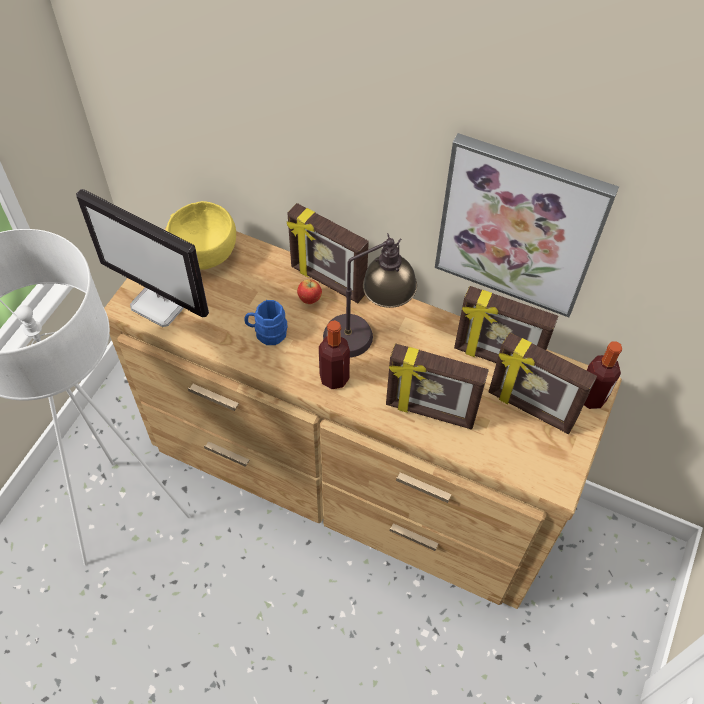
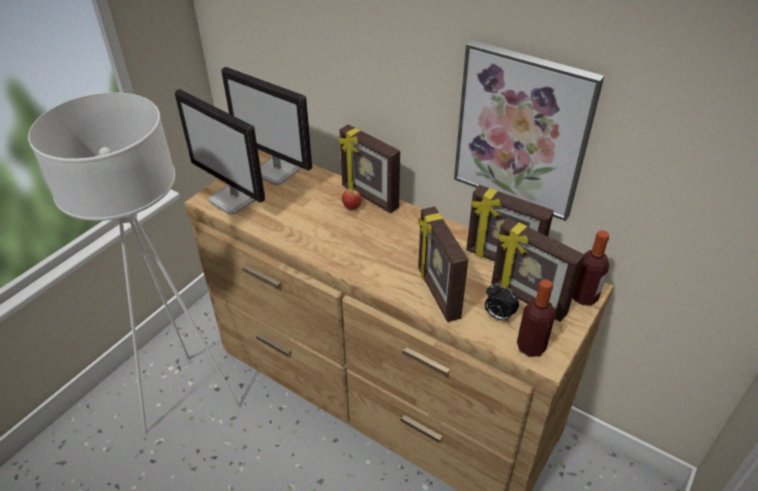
camera: 10 degrees right, 15 degrees down
(205, 252) = (277, 171): yellow bowl -> monitor
(267, 333) = (312, 226): blue mug -> none
(334, 378) = (360, 261): bottle -> bottle (531, 347)
(367, 333) = (394, 233): table lamp -> none
(430, 412) = (437, 293): picture frame -> picture frame turned 45 degrees clockwise
(501, 434) = (498, 316): none -> alarm clock

